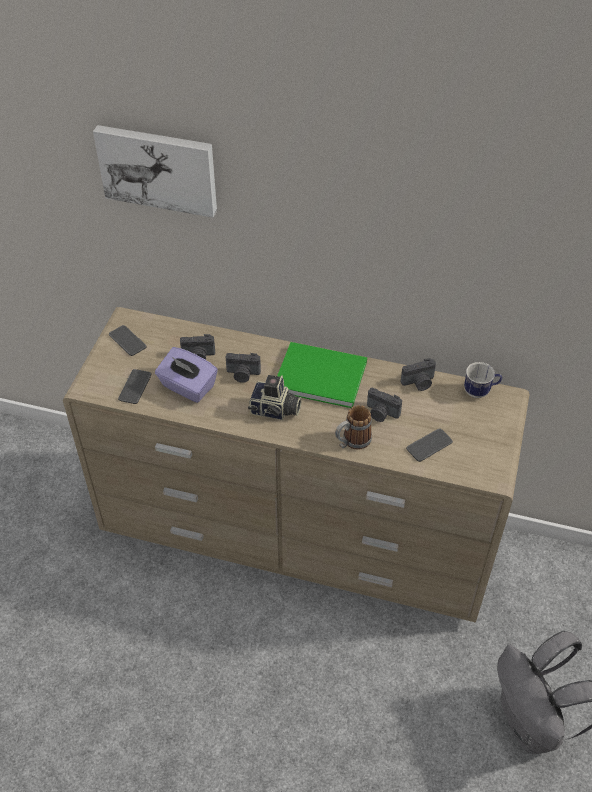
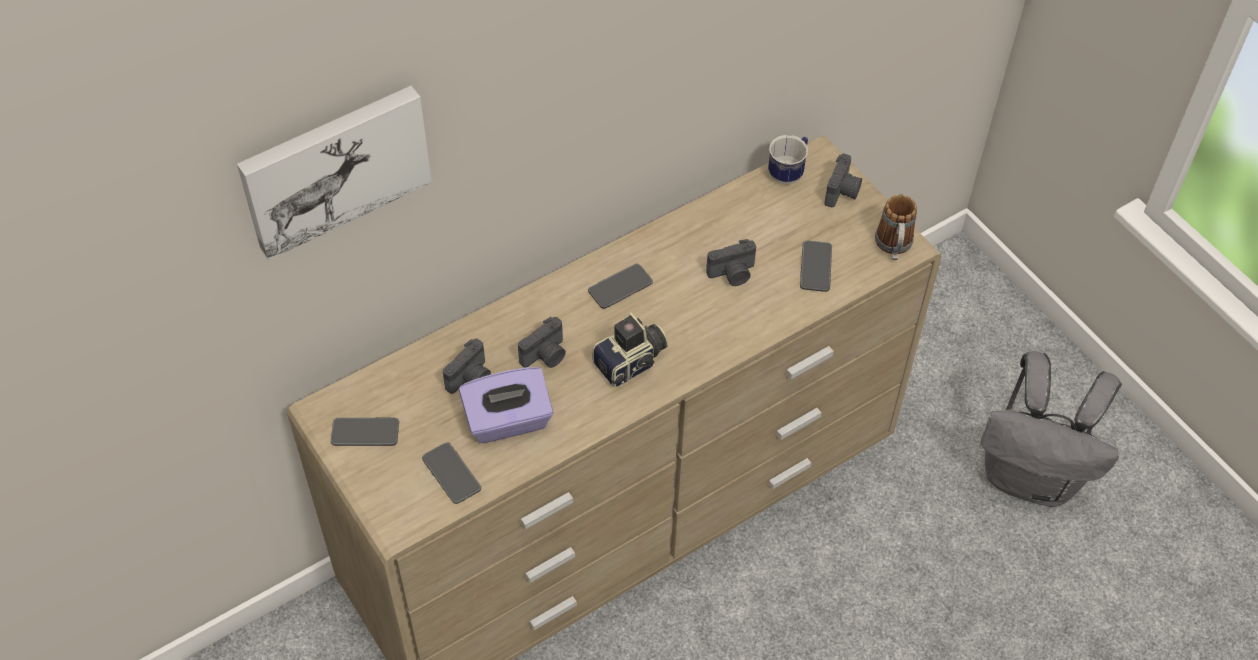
camera: 50 degrees left, 5 degrees up
(318, 374) = (620, 287): green book -> phone
(352, 442) = (746, 327): mug -> mug (893, 248)
(419, 383) = (724, 212): camera -> camera (842, 192)

